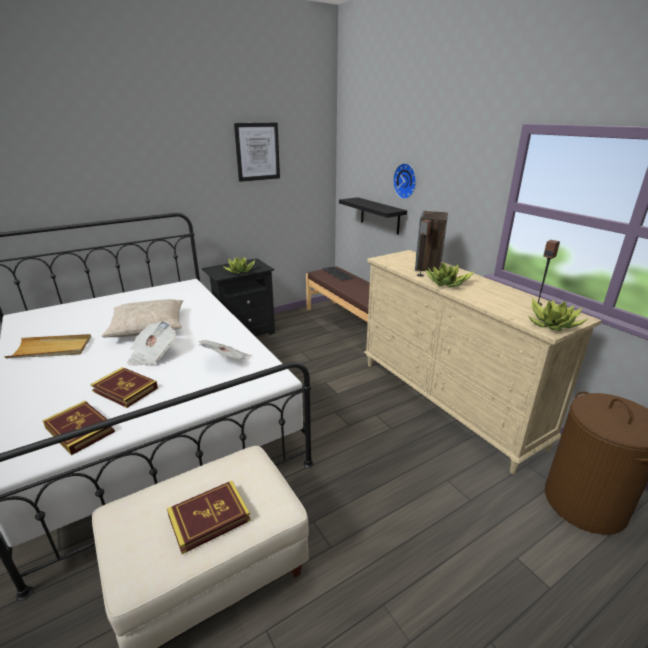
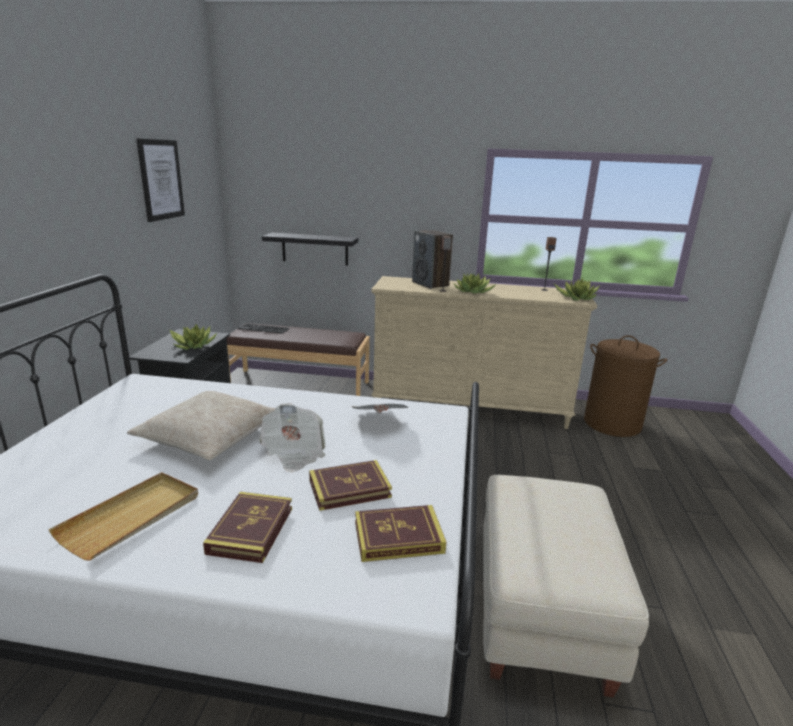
camera: 50 degrees left, 5 degrees down
(209, 518) = (576, 525): book -> book (251, 530)
(406, 181) = (353, 206): wall clock -> none

